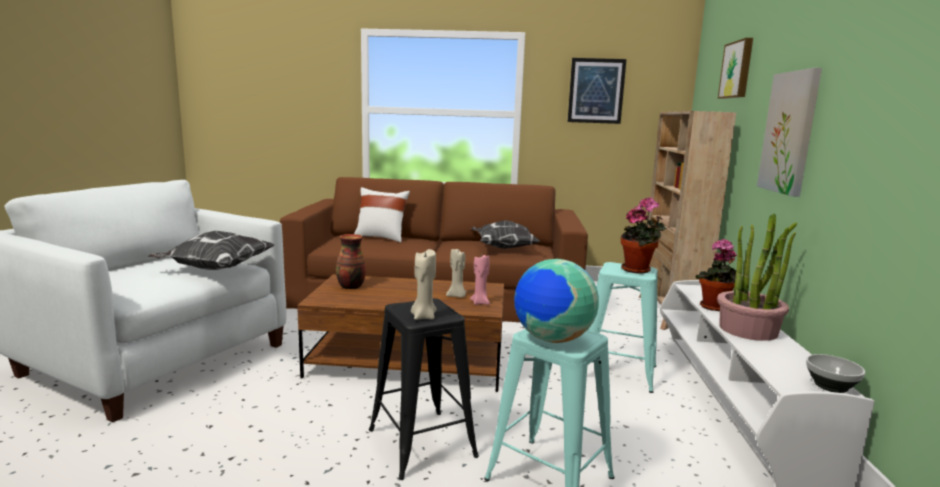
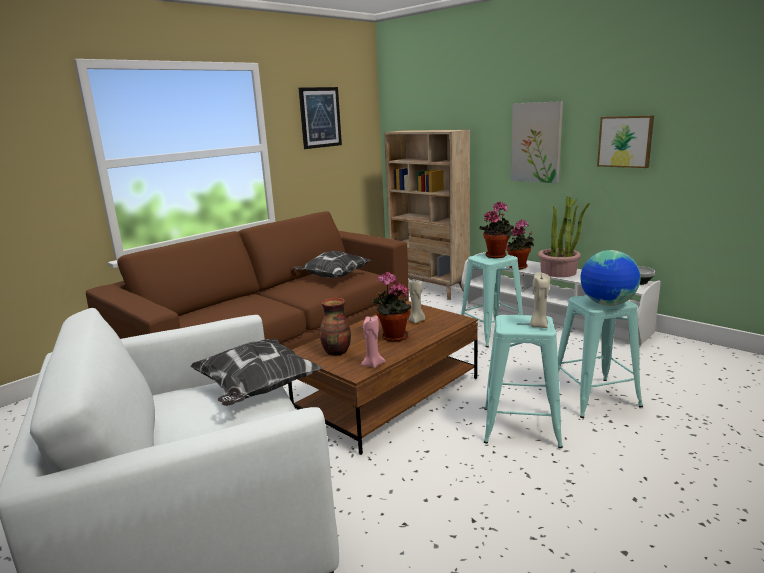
camera: 50 degrees left, 5 degrees up
(381, 238) = (214, 308): white pillow -> none
(405, 296) = (392, 337): none -> potted plant
(421, 443) = (521, 427): black stool -> turquoise stool
(480, 303) = (441, 317): pink candle -> pink candle (372, 364)
(737, 70) = (452, 97): picture -> picture (625, 141)

